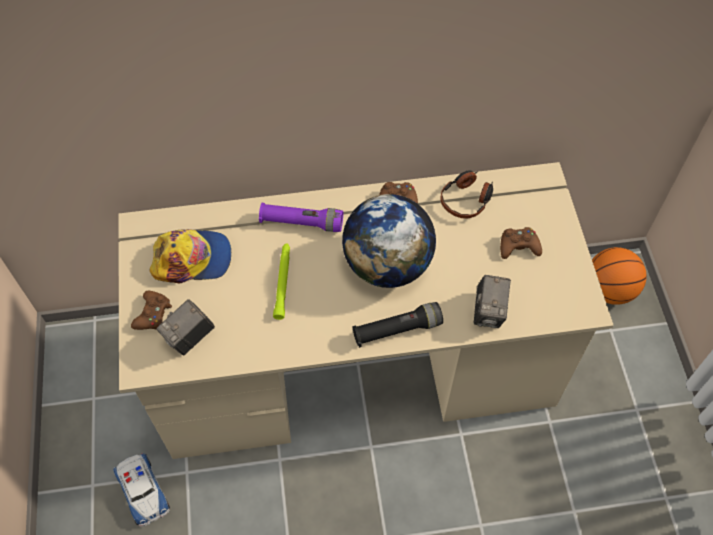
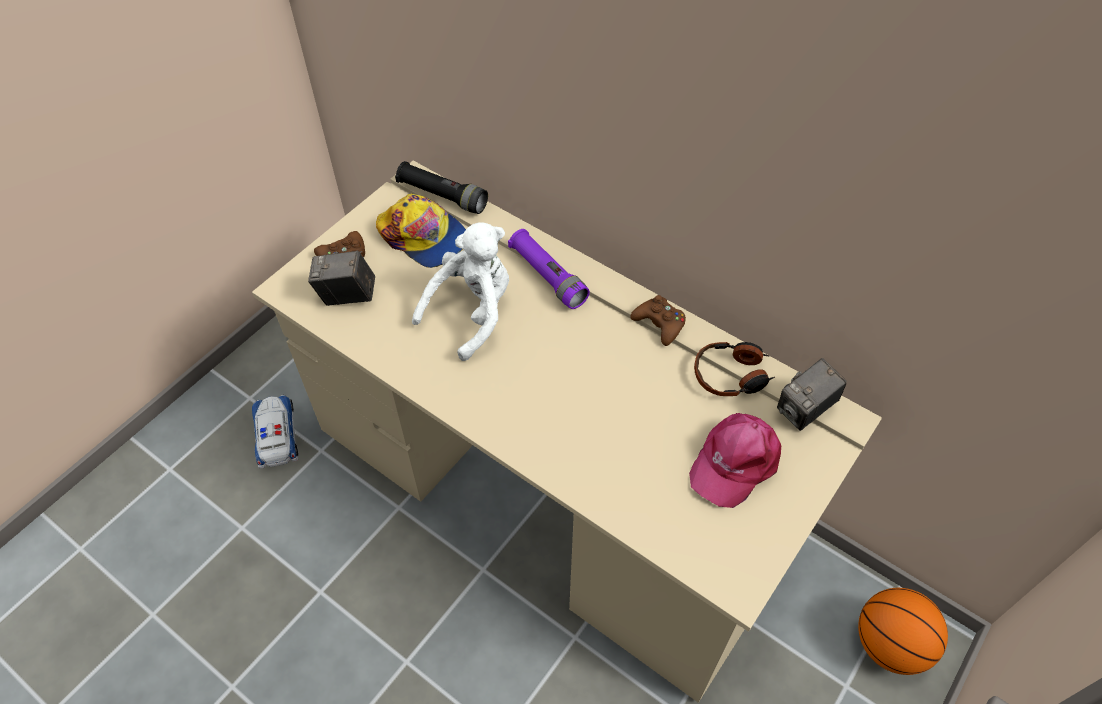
camera: 45 degrees right, 5 degrees down
(142, 491) = (276, 435): toy car -> toy car turned 150 degrees clockwise
(283, 282) = (472, 312): green flashlight -> white plush toy
(387, 265) = (581, 372): globe -> none
(397, 330) = (520, 436): black flashlight -> black flashlight (442, 196)
(488, 312) = (627, 496): camera -> camera (804, 410)
(518, 246) = (734, 461): brown game controller -> pink cap

